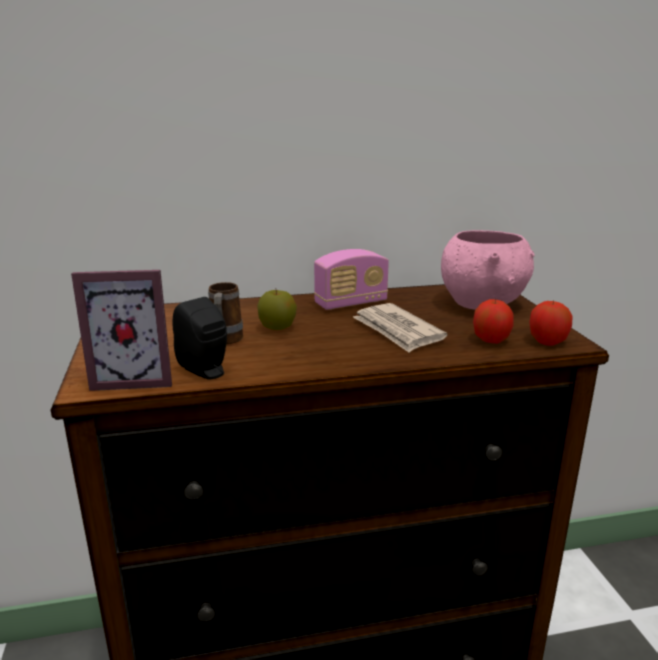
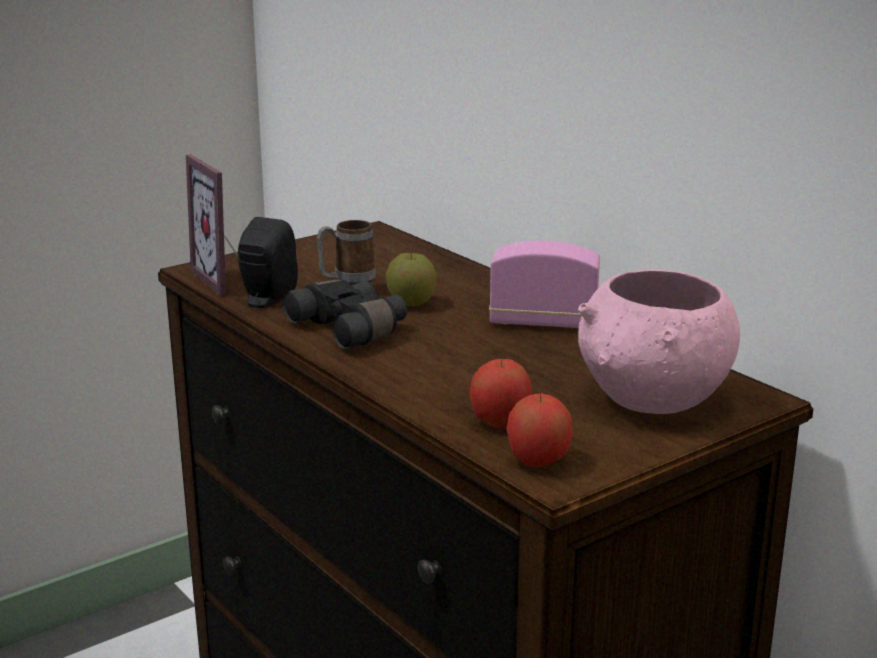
camera: 65 degrees right, 0 degrees up
(303, 352) = (351, 328): none -> black binoculars
(351, 303) = (543, 322): radio -> radio turned 150 degrees clockwise
(397, 331) = (472, 363): newspaper -> none

